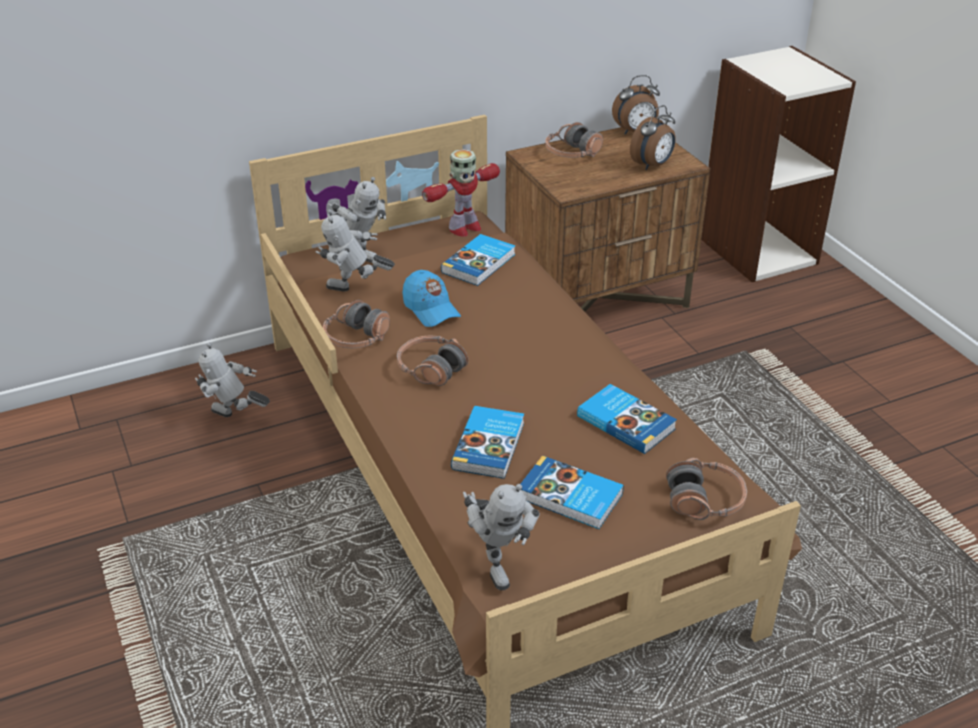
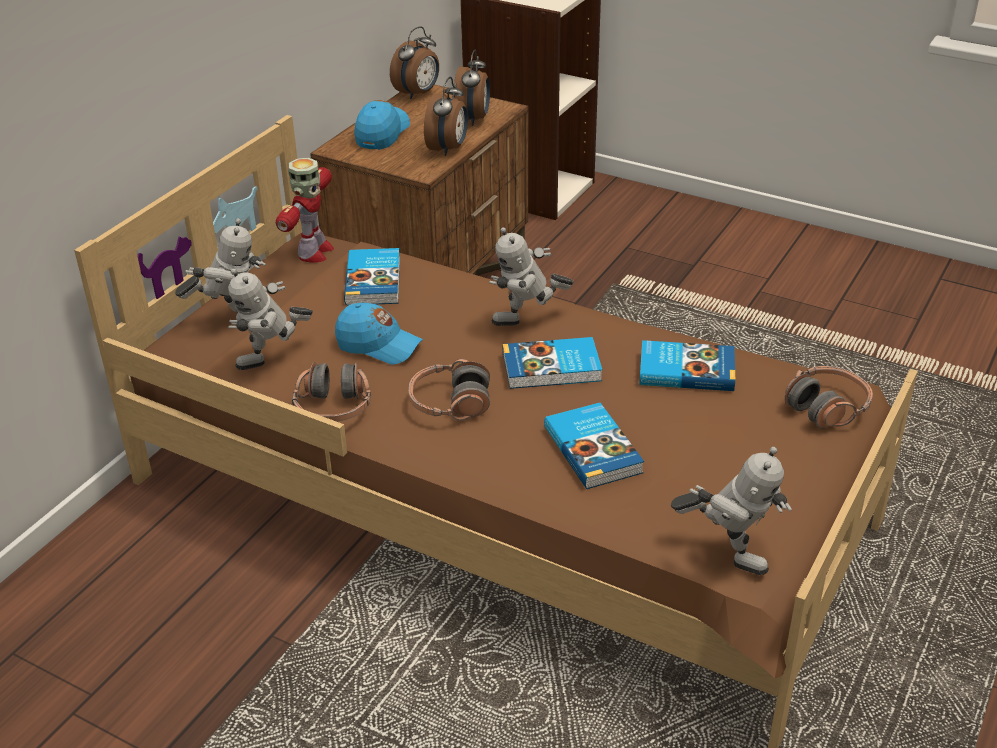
camera: 35 degrees left, 0 degrees up
(235, 419) = (168, 580): toy robot -> toy robot (528, 323)
(570, 497) = (718, 460): book -> book (552, 368)
(572, 154) = (382, 133): headphones -> blue cap
(606, 181) = (448, 149): none -> alarm clock

